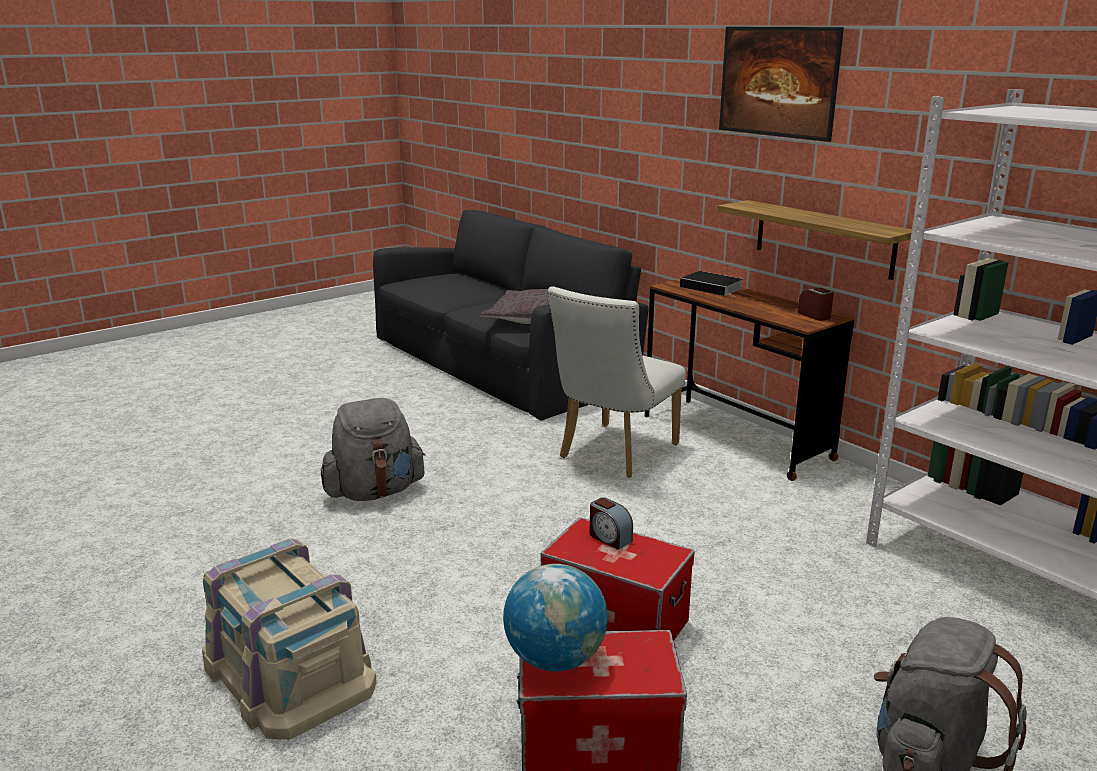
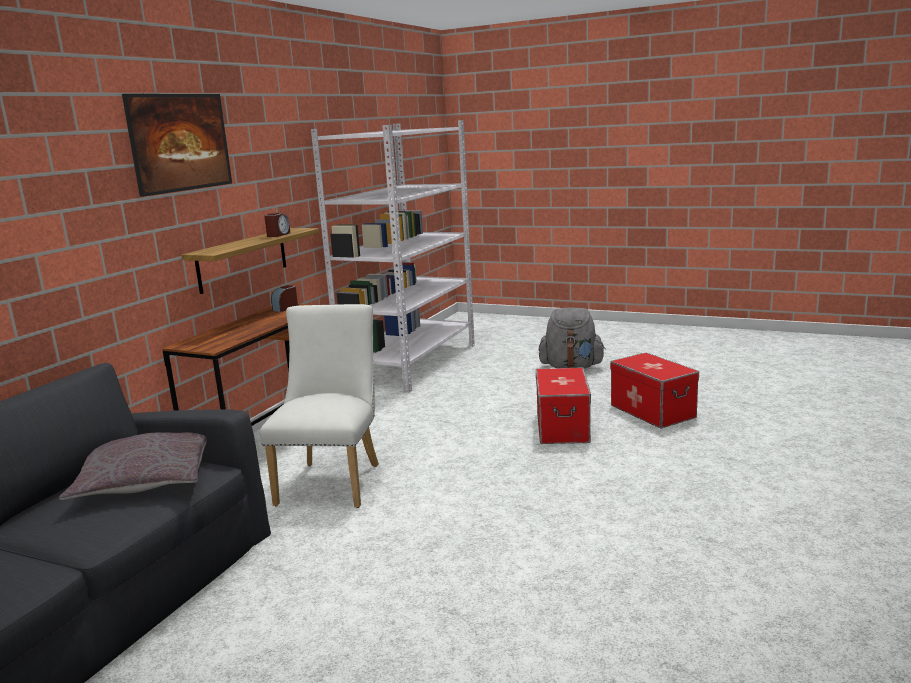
camera: 115 degrees left, 5 degrees down
(287, 671) = (741, 493): beige storage box -> none
(375, 492) = (505, 563): grey backpack -> none
(555, 659) = (666, 371): globe -> none
(609, 538) = (551, 384): alarm clock -> alarm clock (278, 235)
(613, 454) = (333, 480): white chair -> white chair turned 90 degrees counterclockwise
(713, 288) = (214, 336): book -> none

